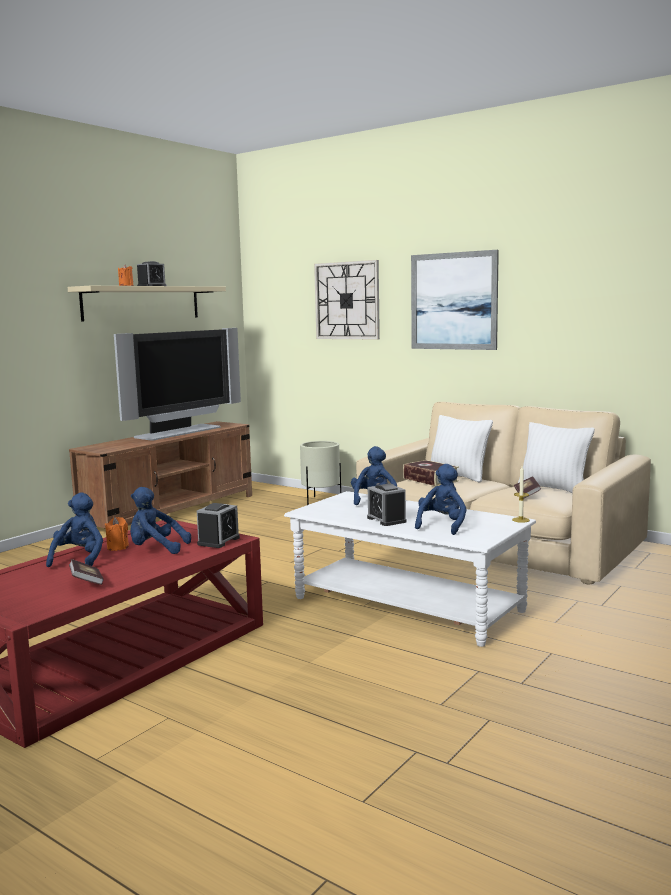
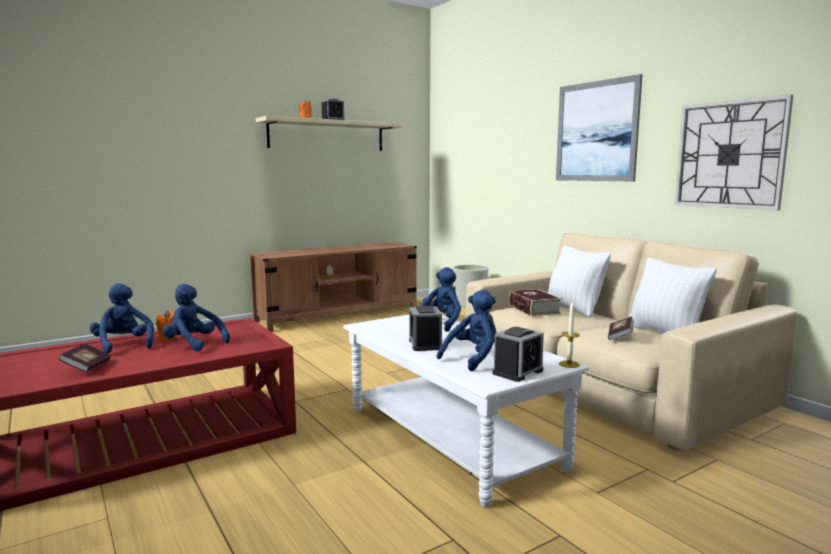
camera: 20 degrees right, 0 degrees up
(80, 559) = (123, 345): blue plush toy -> blue plush toy turned 60 degrees counterclockwise
(180, 432) = (351, 247): television -> none
(218, 541) = (253, 344): alarm clock -> alarm clock (517, 372)
(347, 300) = (505, 135): wall clock -> wall clock (729, 155)

